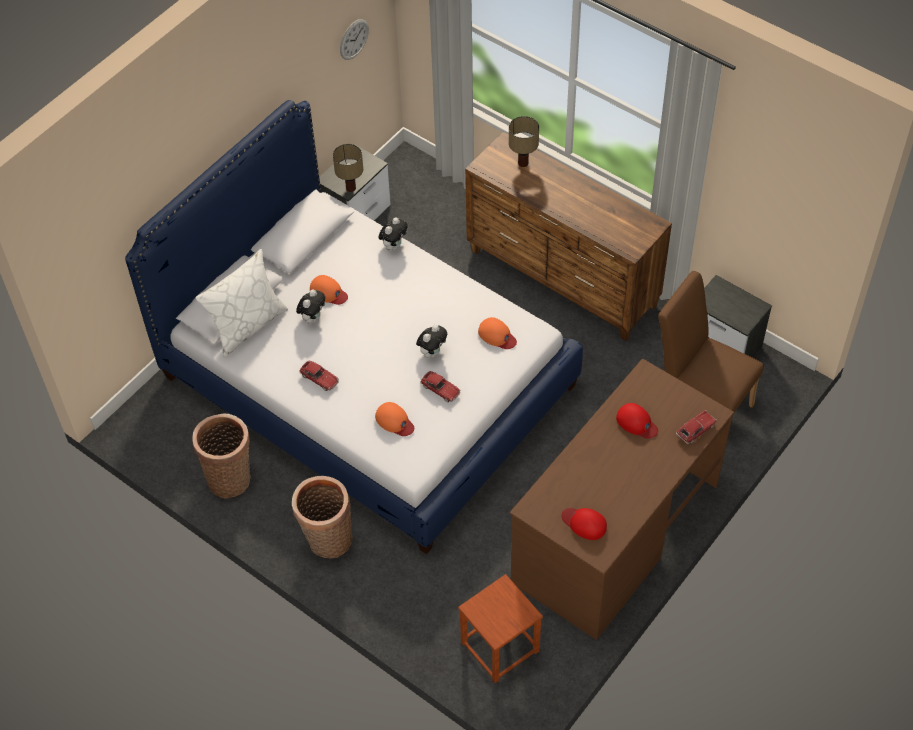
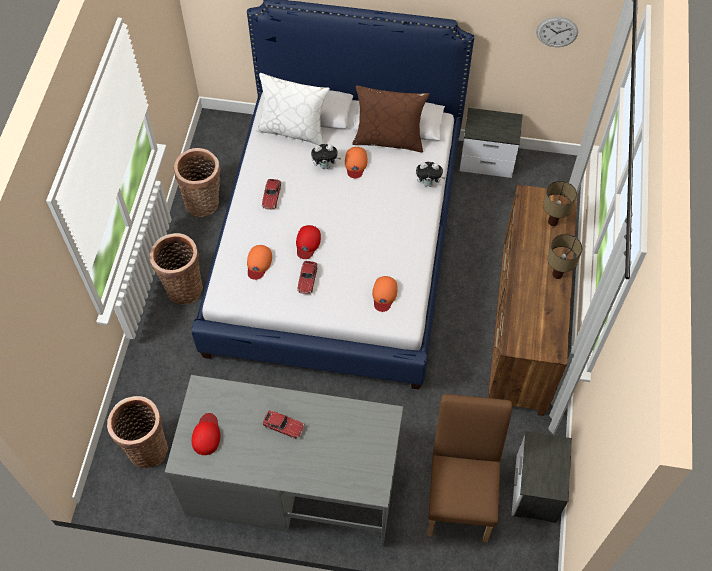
camera: 60 degrees right, 5 degrees up
(318, 253) = (389, 139): none -> brown pillow
(351, 188) = (477, 133): table lamp -> table lamp (557, 275)
(432, 352) = (340, 257): plush toy -> none
(500, 647) = (146, 447): brown stool -> basket
(614, 533) = (292, 484): brown desk -> grey desk
(636, 423) = (330, 431): red cap -> red cap (307, 243)
(695, 430) = (349, 483): toy car -> toy car (283, 426)

